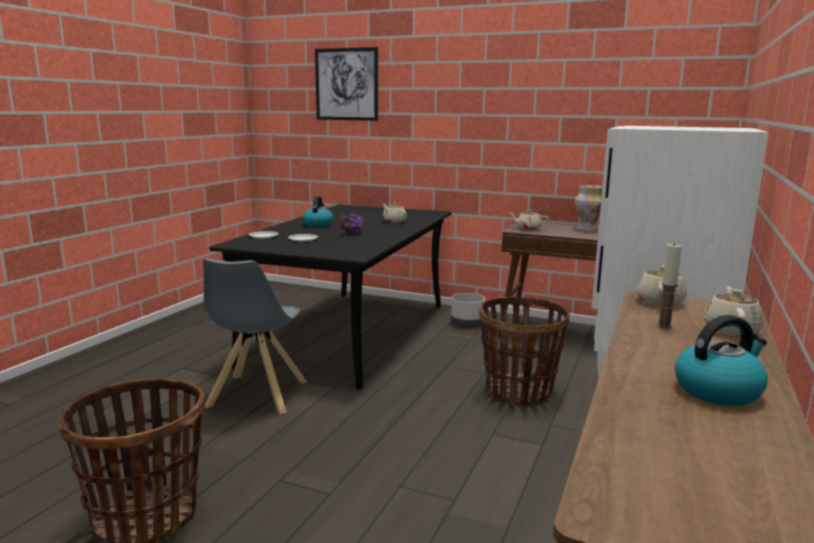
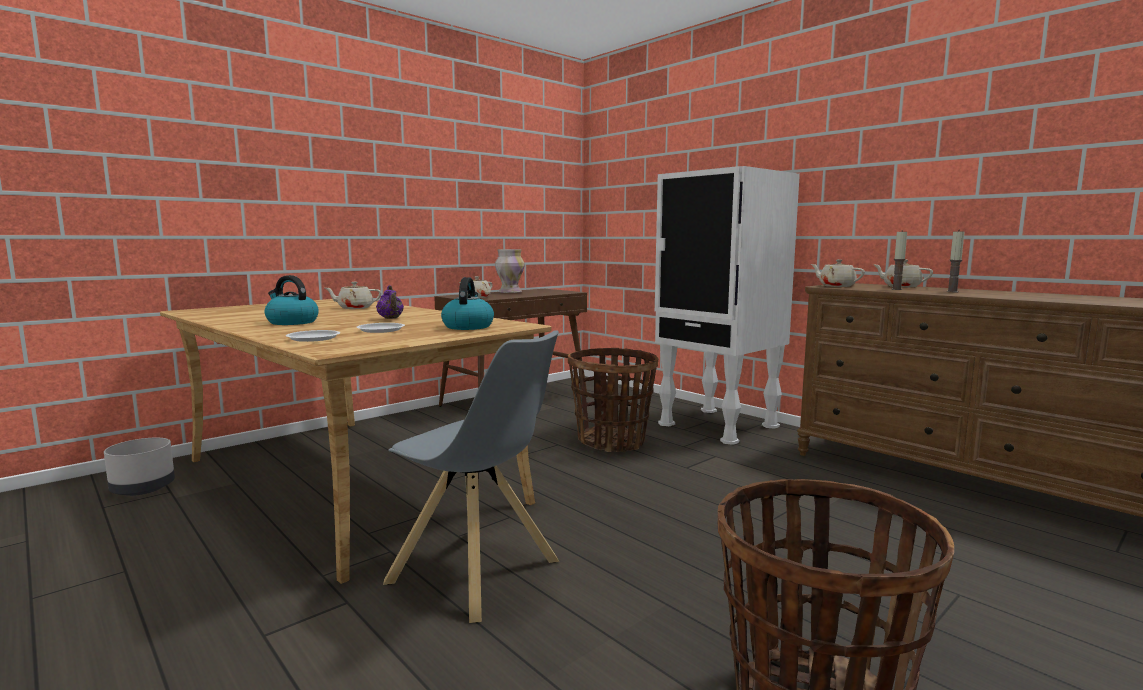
camera: 65 degrees left, 5 degrees down
(346, 84) = (148, 109): picture -> none
(350, 333) = (350, 480): black dining table -> beige dining table
(467, 323) = (423, 425): grey planter -> grey planter (142, 488)
(681, 352) = (952, 292): none -> candle
(718, 390) = (1021, 294): kettle -> kettle (468, 326)

